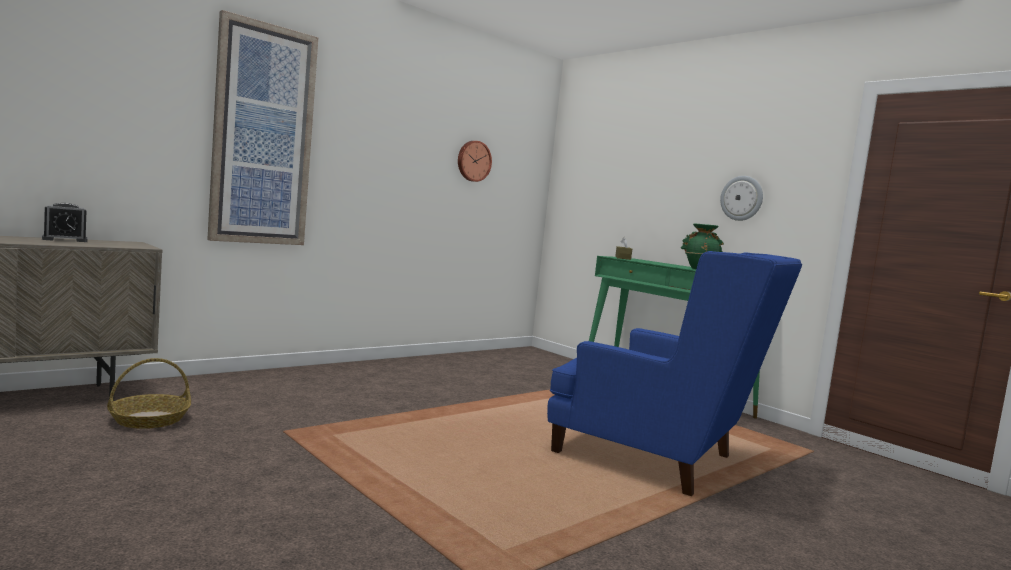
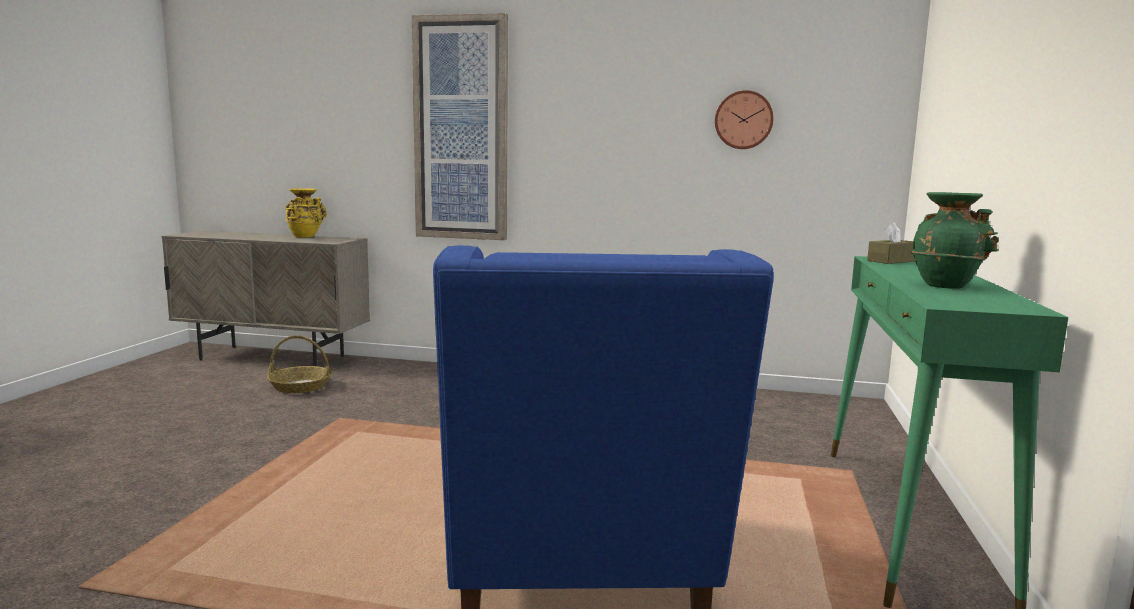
camera: 55 degrees right, 5 degrees up
(65, 239) = (305, 236): alarm clock -> yellow vase
(742, 198) = (1059, 128): wall clock -> none

